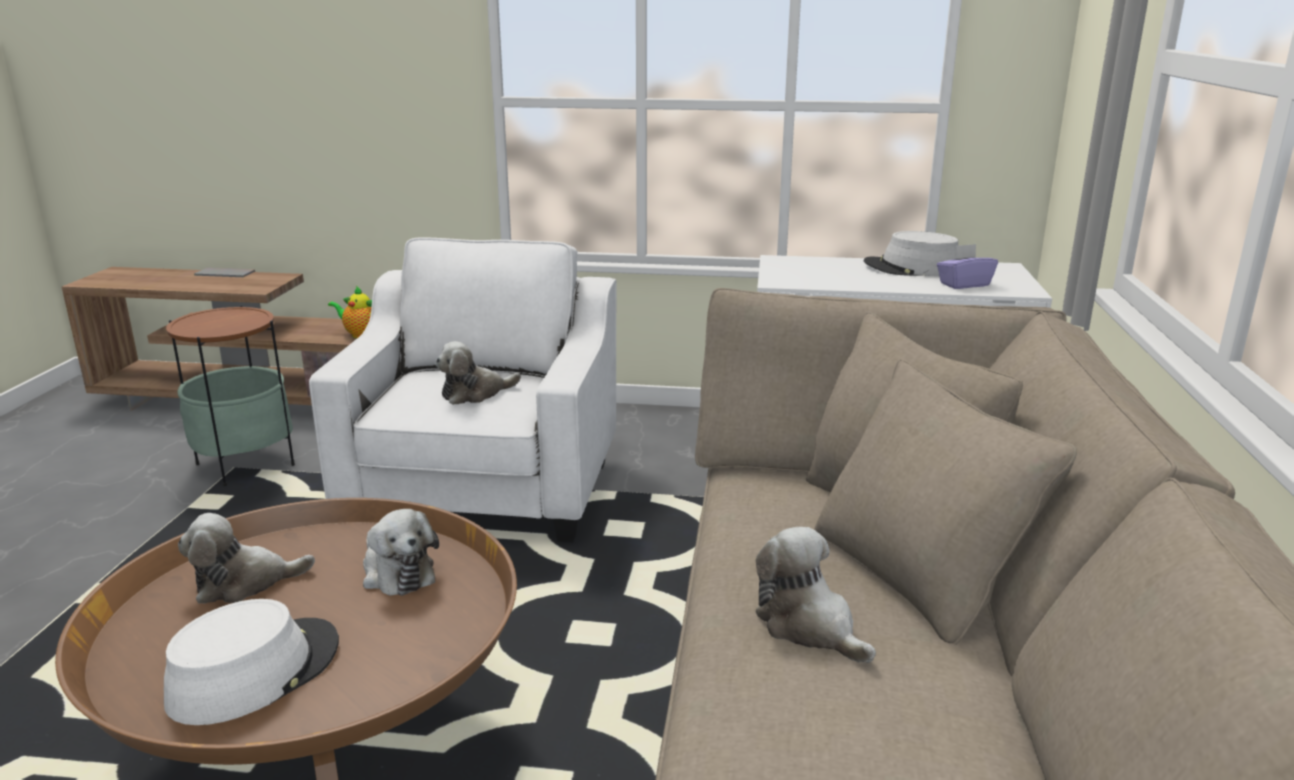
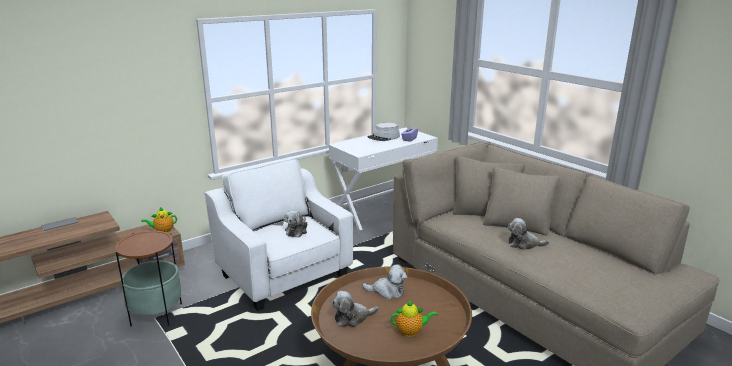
camera: 45 degrees left, 0 degrees up
(244, 583) = (352, 318): plush toy -> plush toy turned 45 degrees clockwise
(254, 671) = (411, 331): white hat -> teapot

